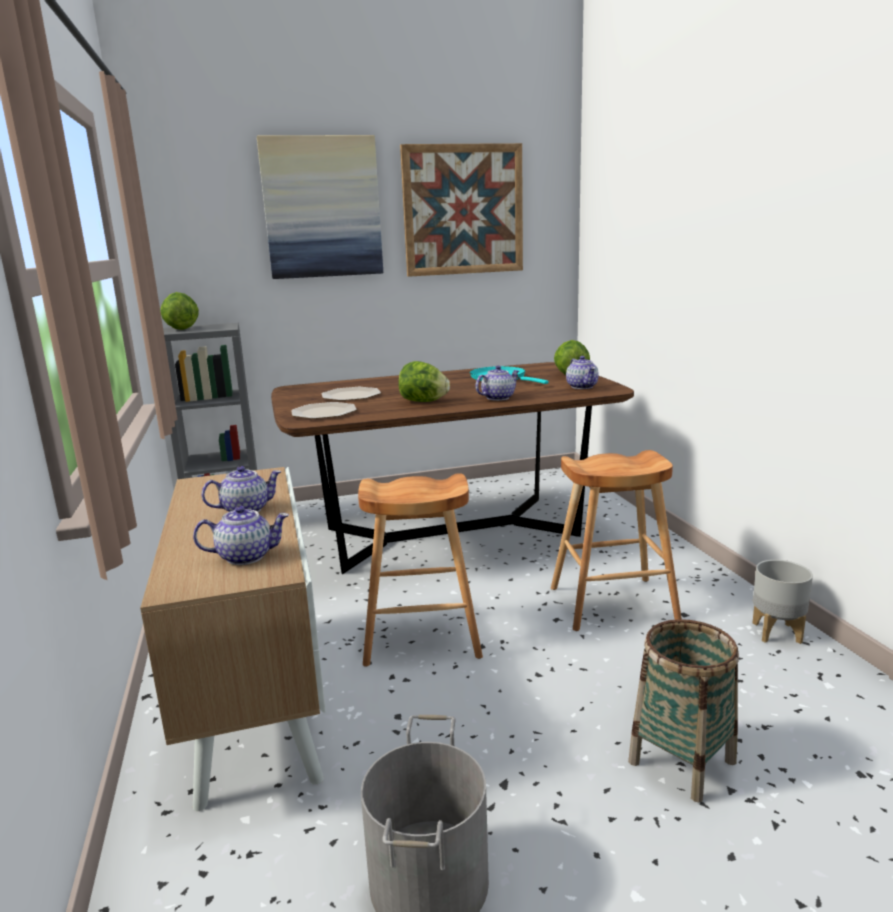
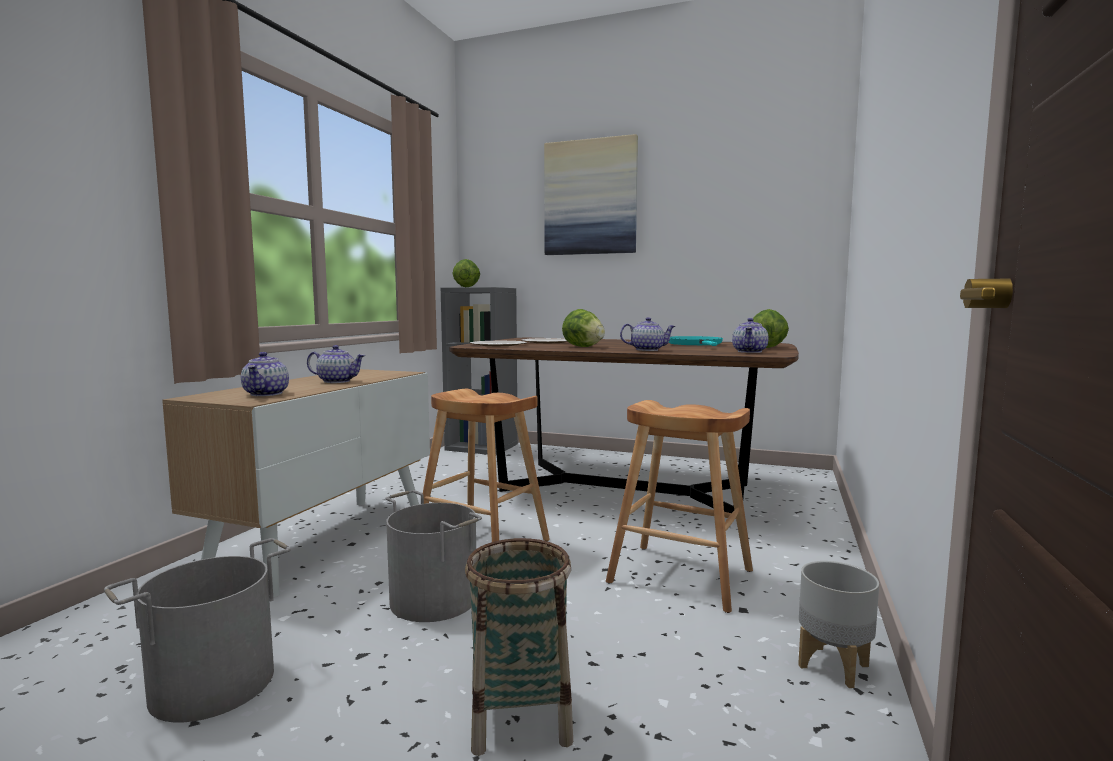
camera: 35 degrees right, 10 degrees down
(246, 556) = (266, 394): teapot -> teapot turned 60 degrees clockwise
(463, 210) = (717, 195): picture -> none
(474, 706) = (435, 599): none -> grey bucket

